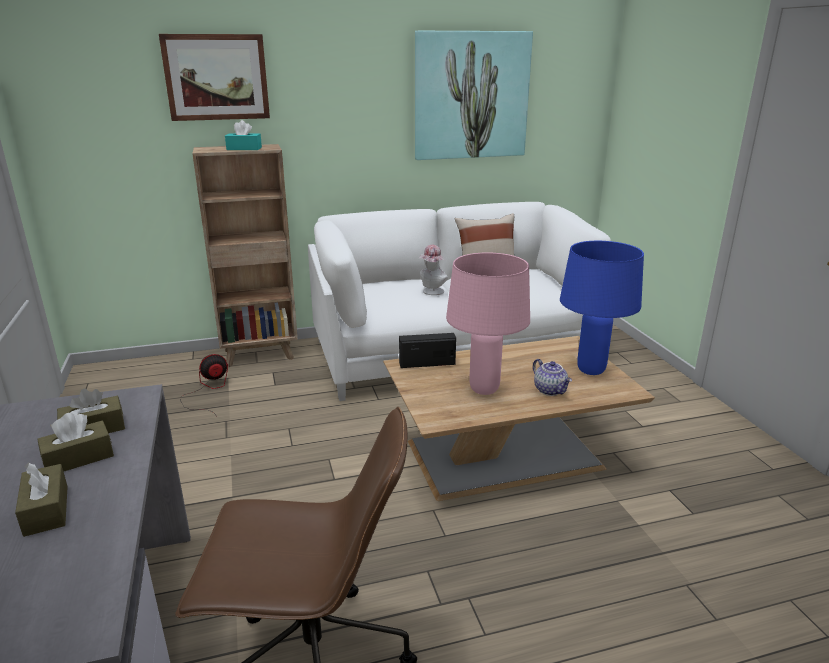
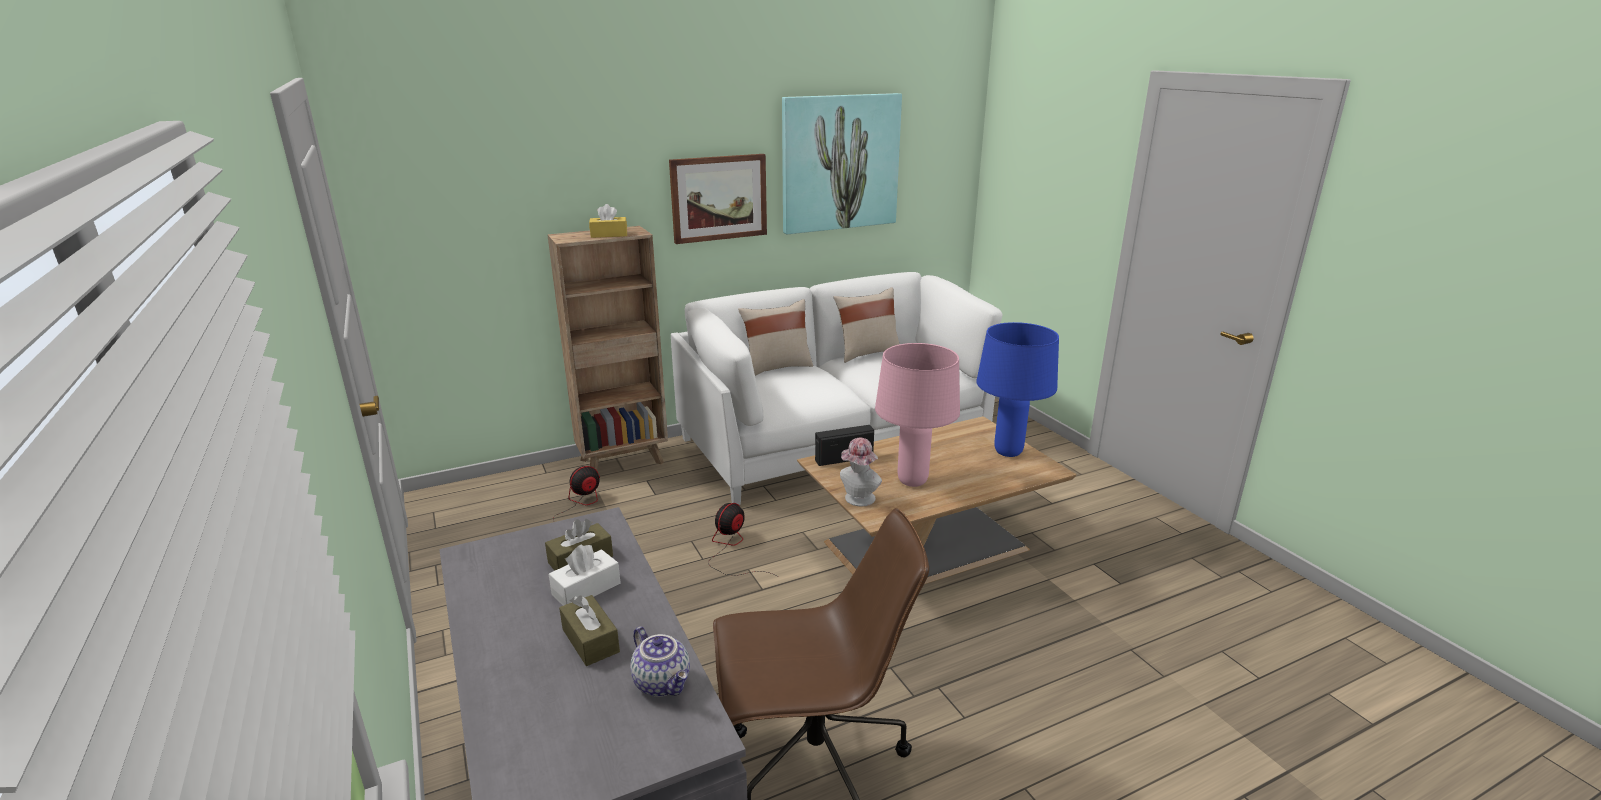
camera: 10 degrees left, 0 degrees up
(79, 458) = (586, 589): brown tissue box -> white tissue box
(216, 77) = (571, 156): picture -> picture (718, 198)
(244, 148) = (609, 235): turquoise tissue box -> yellow tissue box
(321, 439) = (732, 548): none -> fan
(398, 280) = (777, 367): none -> beige pillow
(431, 292) = (819, 379): hat -> hat (858, 500)
(550, 390) = (977, 476): teapot -> teapot (663, 682)

